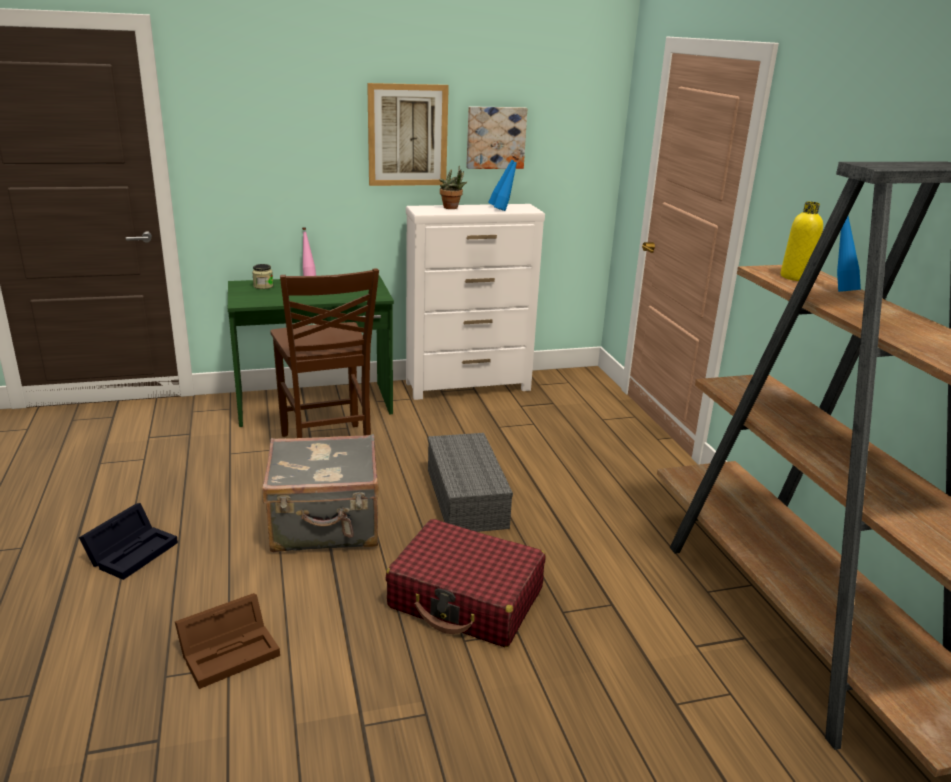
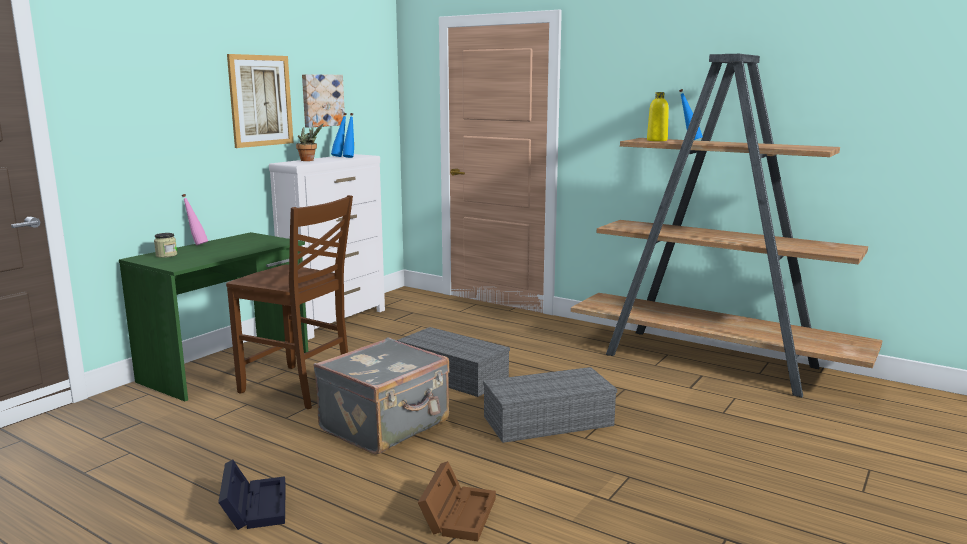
camera: 40 degrees left, 10 degrees down
(466, 599) = (549, 420): red suitcase -> grey storage box

